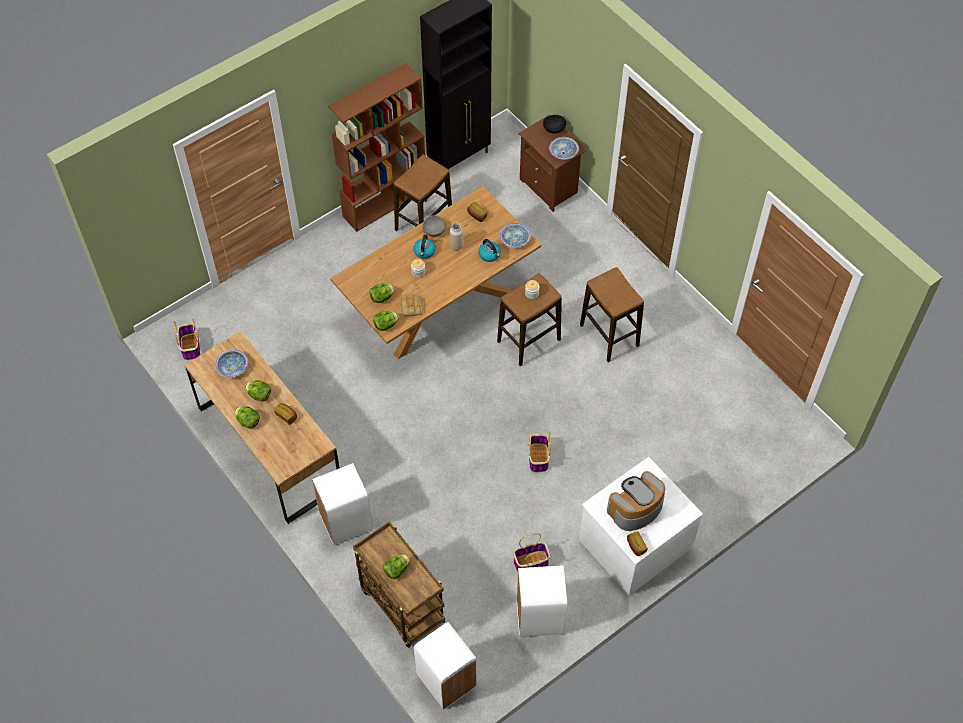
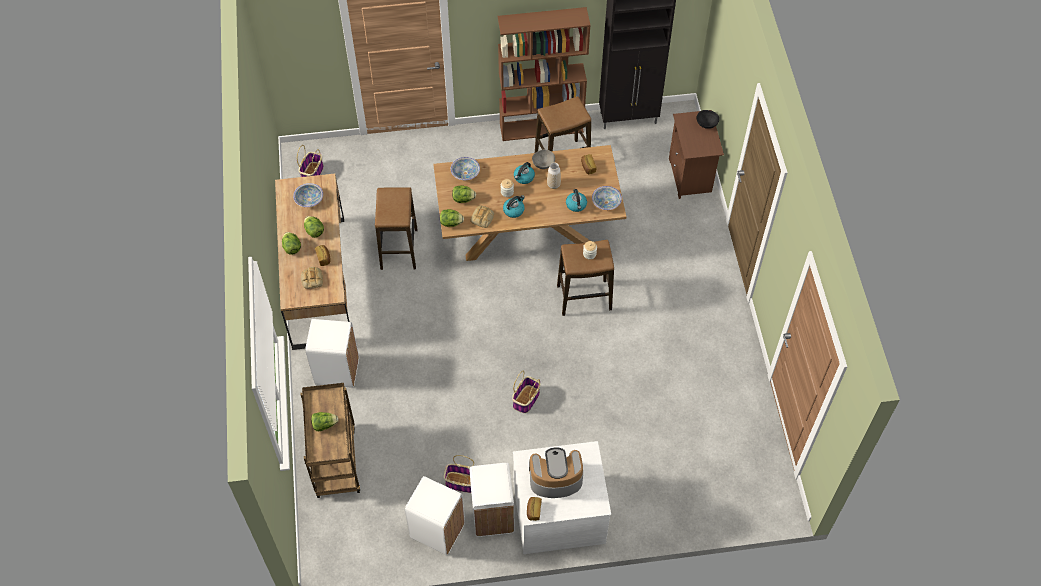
camera: 30 degrees right, 0 degrees up
(289, 441) = (312, 279): none -> bread
(436, 286) = (514, 210): none -> kettle
(446, 681) = (328, 541): white trash can -> white trash can (492, 516)
(563, 153) = (700, 148): bowl -> bowl (465, 173)
(609, 336) = (656, 327): stool -> stool (399, 249)

